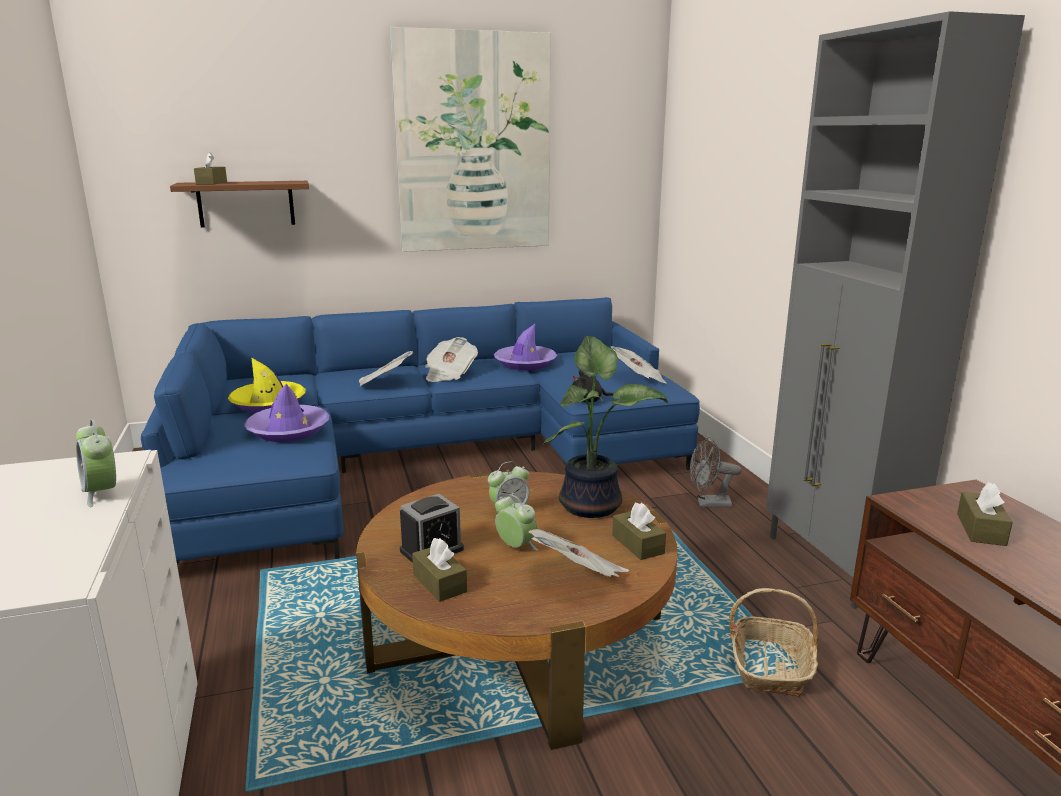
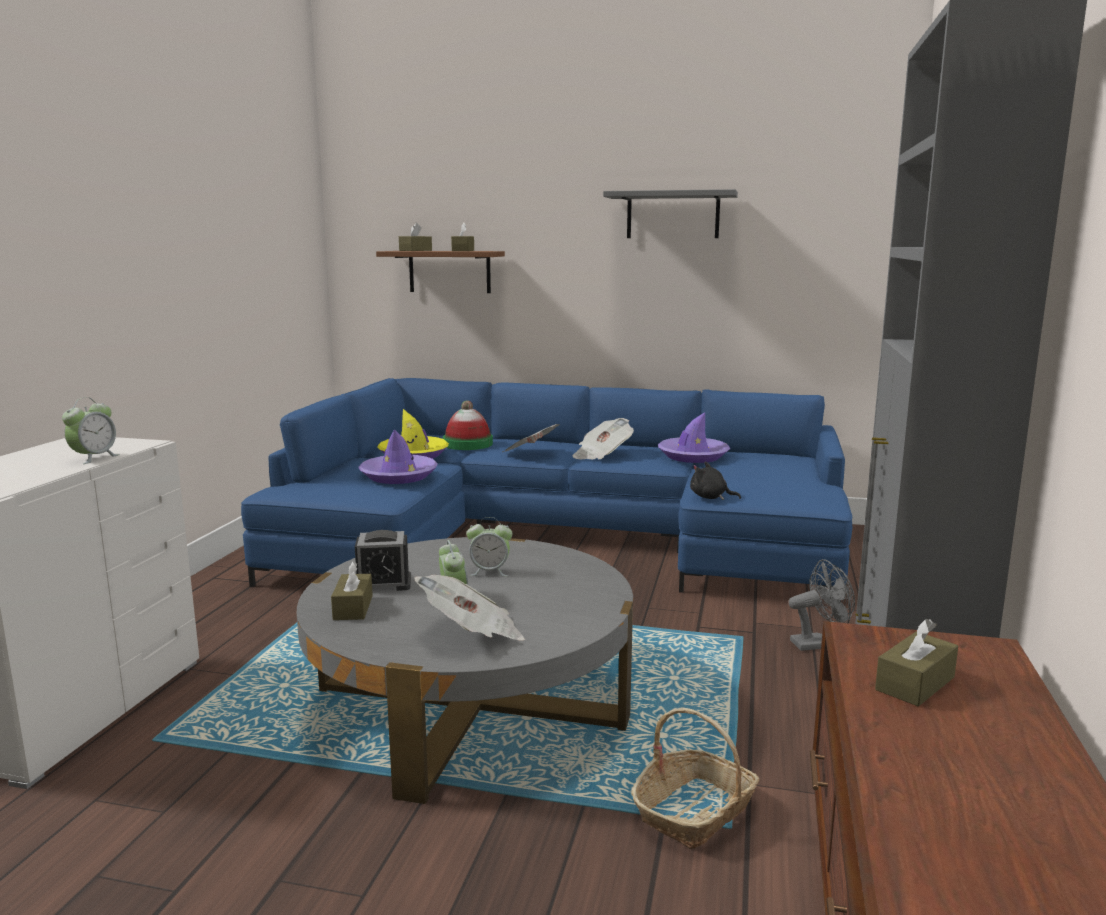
camera: 30 degrees right, 5 degrees down
(102, 493) = (94, 458): alarm clock -> alarm clock turned 150 degrees counterclockwise
(308, 382) = (468, 444): none -> hat
(473, 143) = (673, 215): picture -> grey shelf
(518, 638) = (470, 704): brown coffee table -> grey coffee table
(593, 504) = (577, 583): potted plant -> none
(637, 544) = (568, 624): brown tissue box -> brown tissue box (463, 250)
(638, 379) = (798, 487): newspaper -> none
(708, 504) = (819, 643): grey fan -> grey fan turned 135 degrees clockwise

